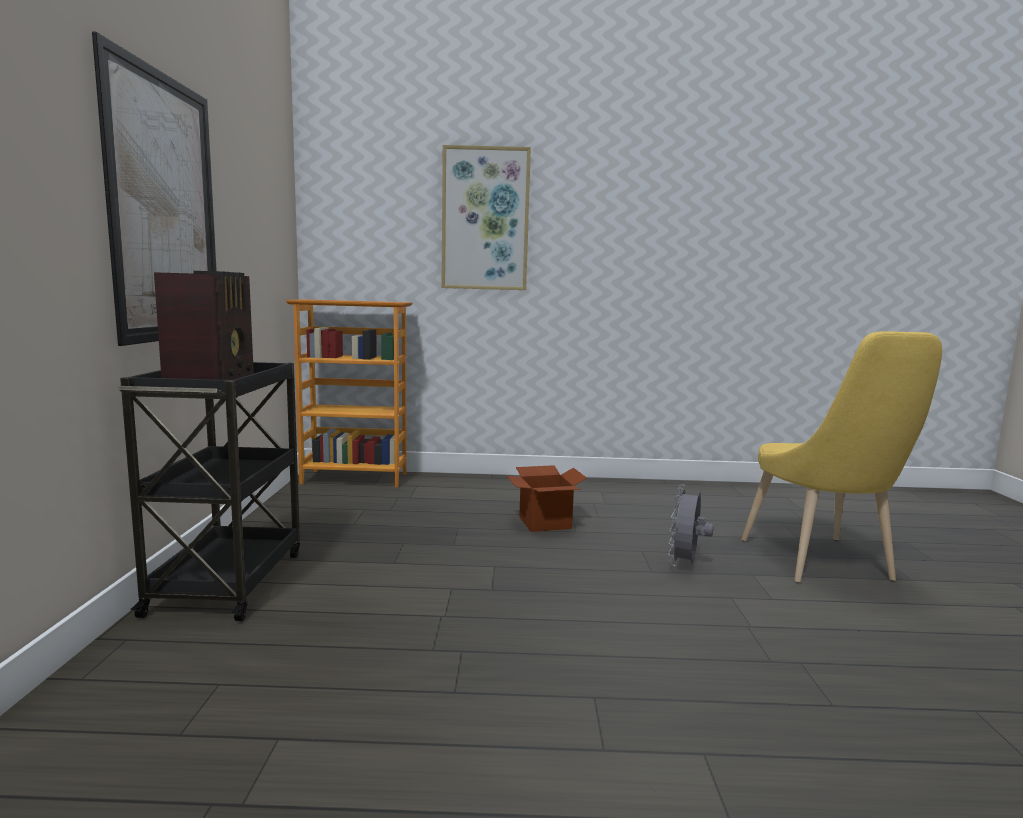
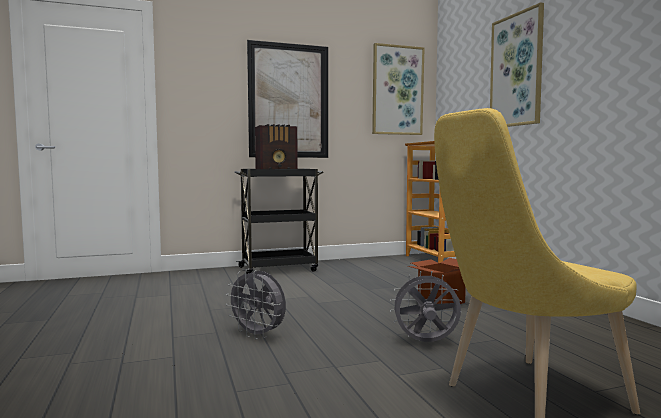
camera: 70 degrees right, 5 degrees down
(271, 206) = (397, 90): none -> picture
(625, 660) = (258, 335): none -> grey fan

